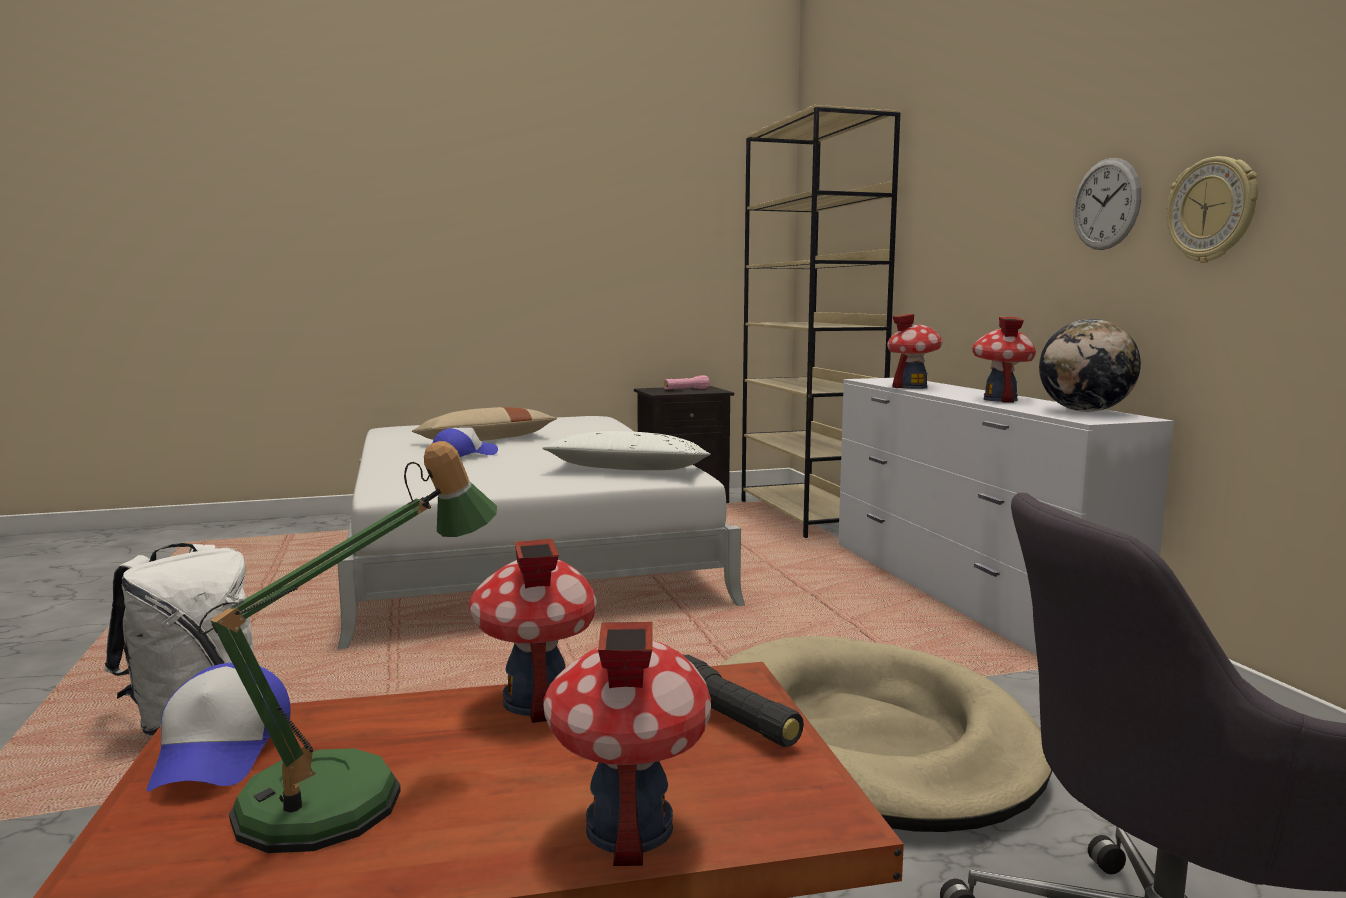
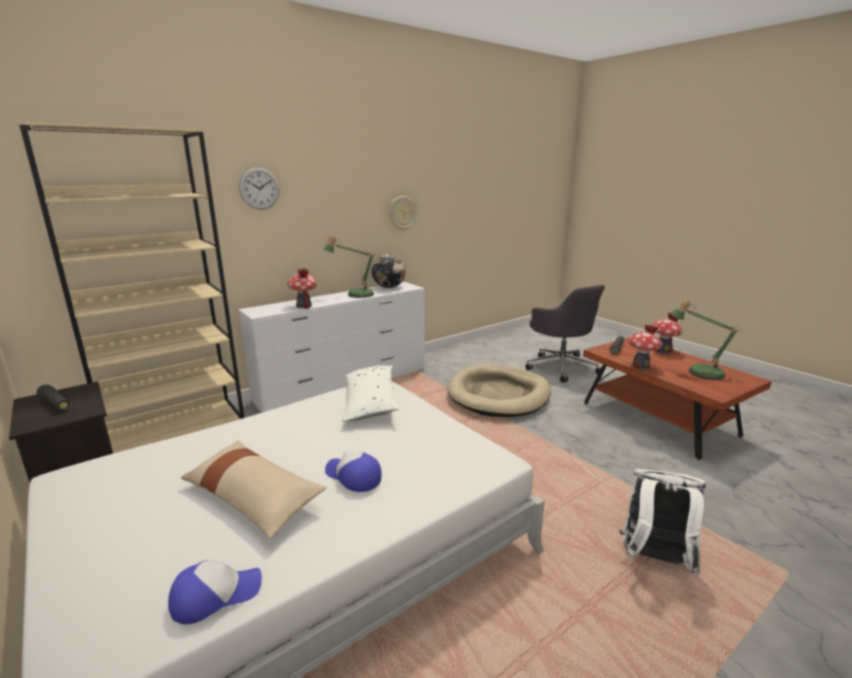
camera: 110 degrees left, 10 degrees up
(221, 750) = (716, 389): cap -> cap (216, 595)
(686, 389) = (55, 404): pink flashlight -> black flashlight
(1000, 399) = (355, 294): toy house -> table lamp
(1106, 204) = (361, 209): wall clock -> wall clock (259, 188)

